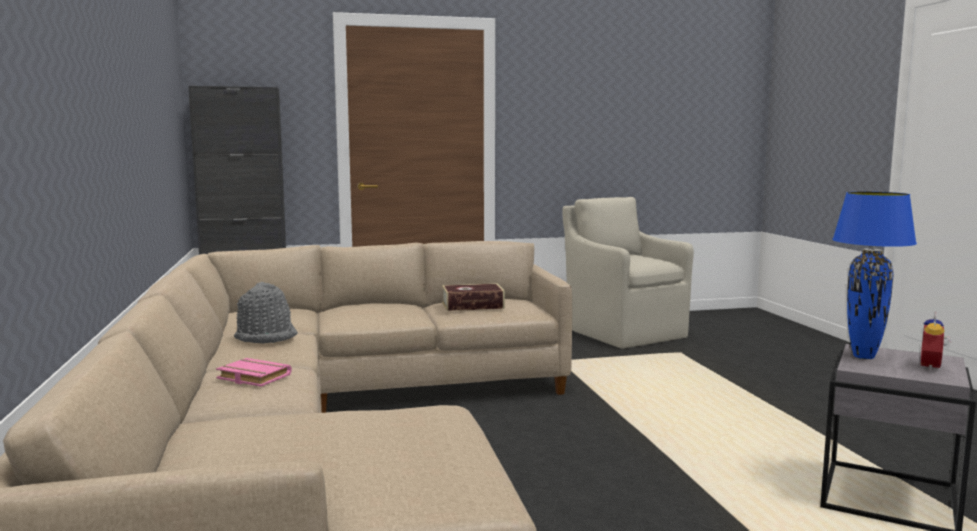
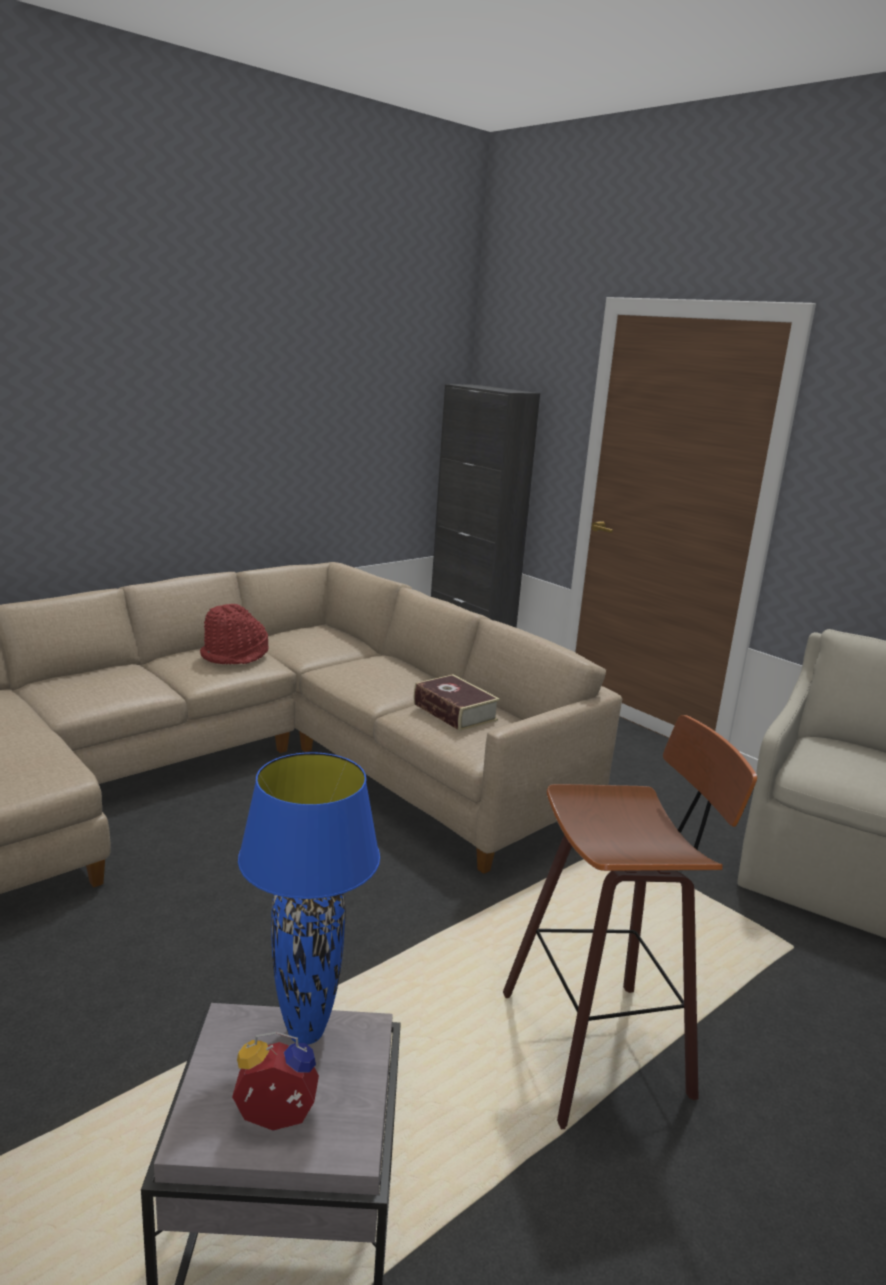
camera: 60 degrees right, 10 degrees up
(251, 377) = (108, 680): pink book -> none
(266, 337) = (235, 655): grey hat -> red hat
(740, 402) = (601, 1045): none -> stool

